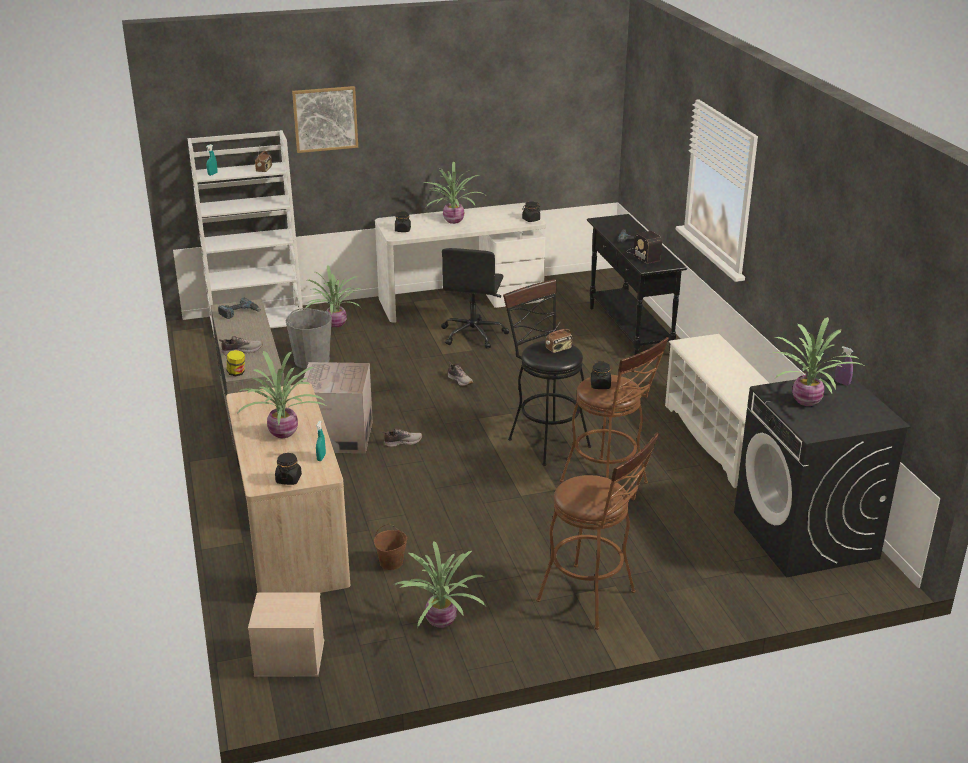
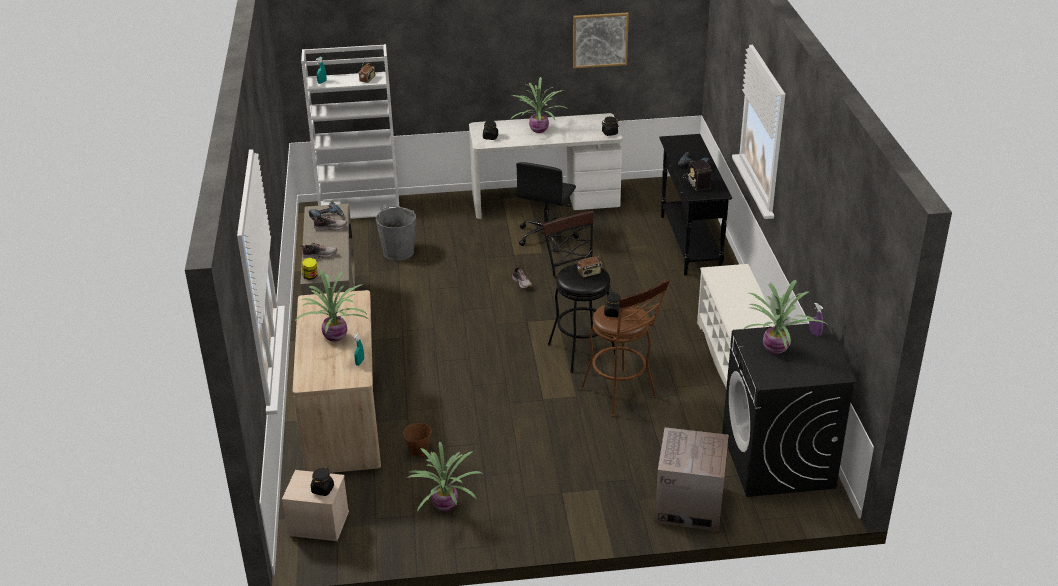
camera: 10 degrees right, 5 degrees up
(288, 479) = (329, 380): black jar -> black jar (323, 489)
(325, 119) = (425, 35): picture -> picture (600, 39)
(336, 324) = (428, 216): potted plant -> none
(338, 436) = (404, 328): cardboard box -> cardboard box (689, 504)
(402, 442) = (456, 339): shoe -> shoe (330, 227)
(593, 599) = (575, 499): brown stool -> none

